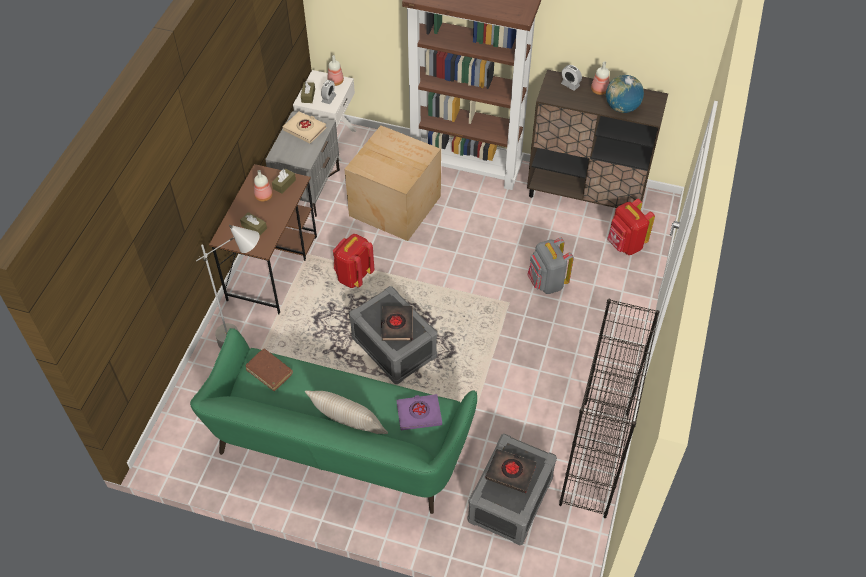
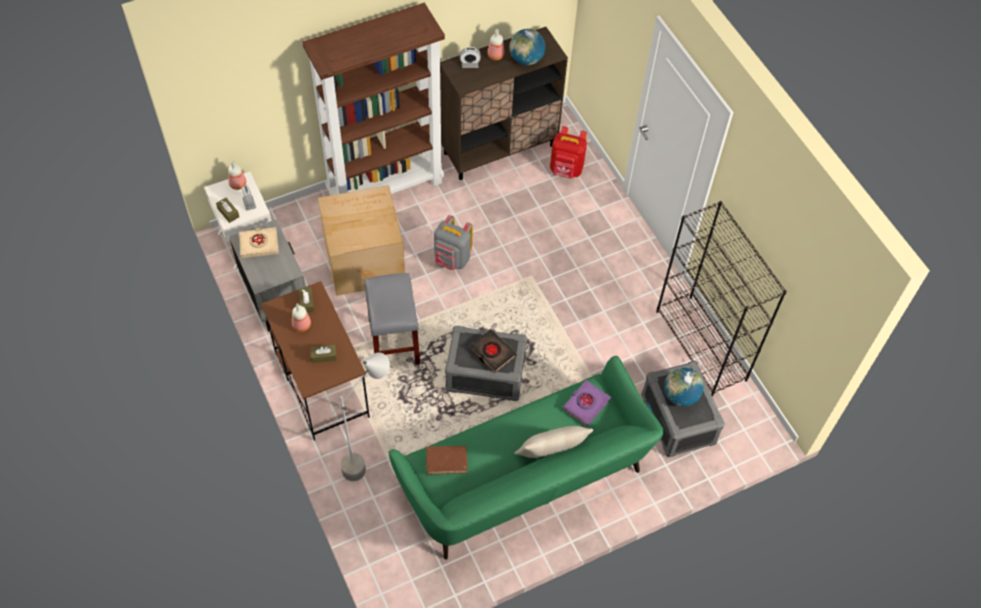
camera: 45 degrees left, 5 degrees up
(353, 276) = (394, 342): red backpack -> grey stool
(511, 472) = (680, 396): black book -> globe
(546, 283) = (542, 240): grey backpack -> grey backpack (452, 259)

